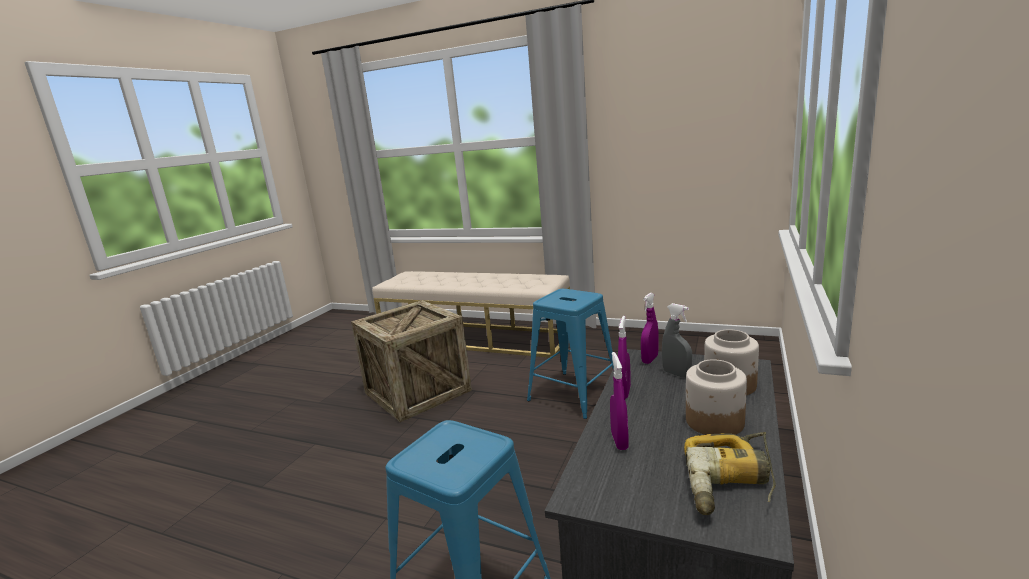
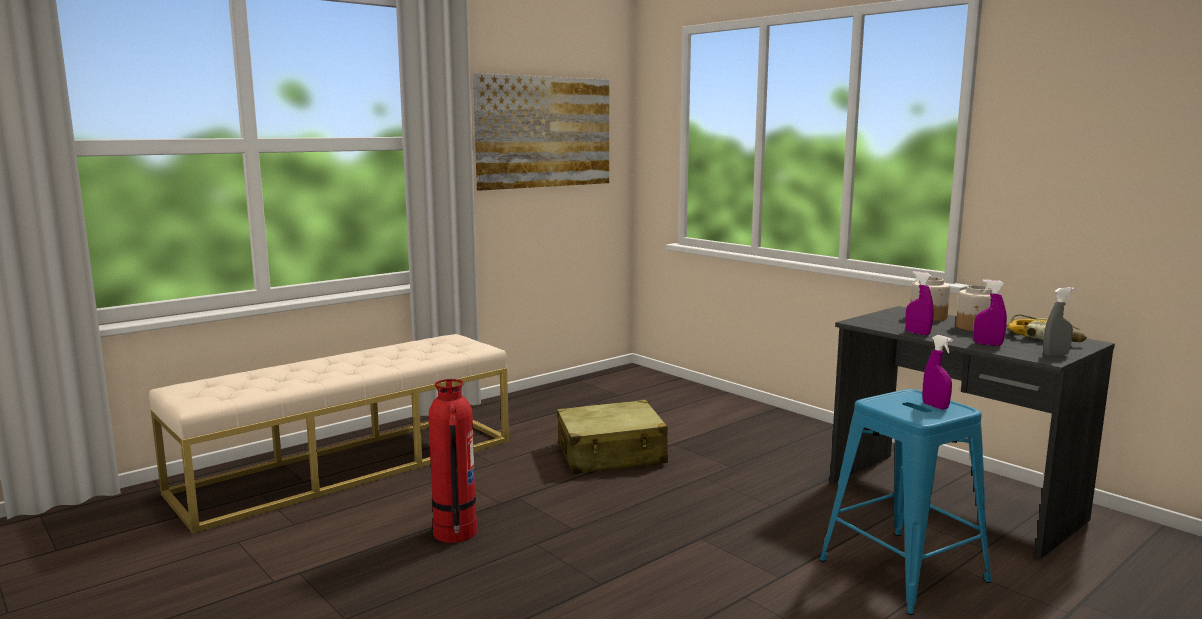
camera: 65 degrees left, 5 degrees down
(417, 392) = (454, 533): crate -> fire extinguisher
(573, 394) = (611, 454): blue stool -> beige suitcase
(650, 359) = (867, 321): purple spray bottle -> purple spray bottle (935, 406)
(674, 121) = (544, 132): none -> picture
(676, 374) = (899, 321): grey spray bottle -> grey spray bottle (1055, 355)

